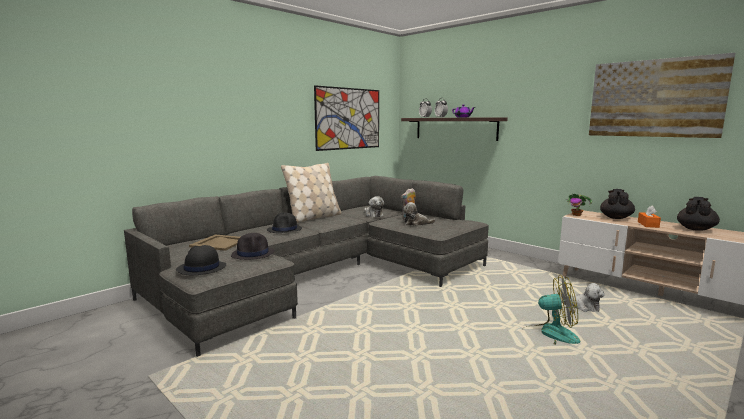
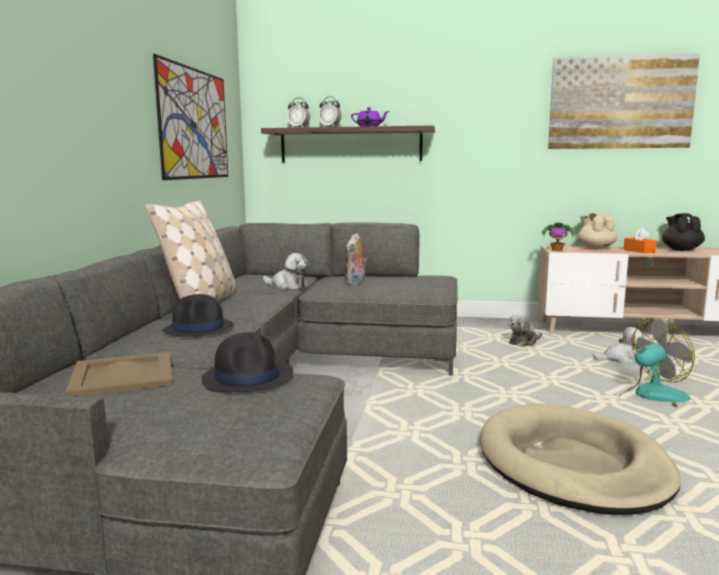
camera: 35 degrees left, 0 degrees up
(201, 268) = (209, 429): black hat -> none
(416, 223) = (381, 287): plush toy -> plush toy (523, 342)
(417, 349) = (572, 464): none -> beige dog bed
(615, 217) = (595, 248): black teapot -> beige teapot

